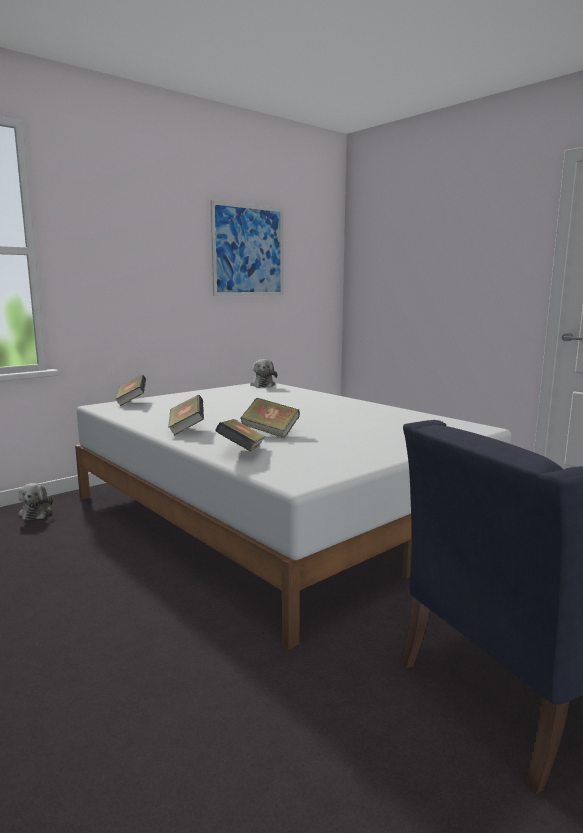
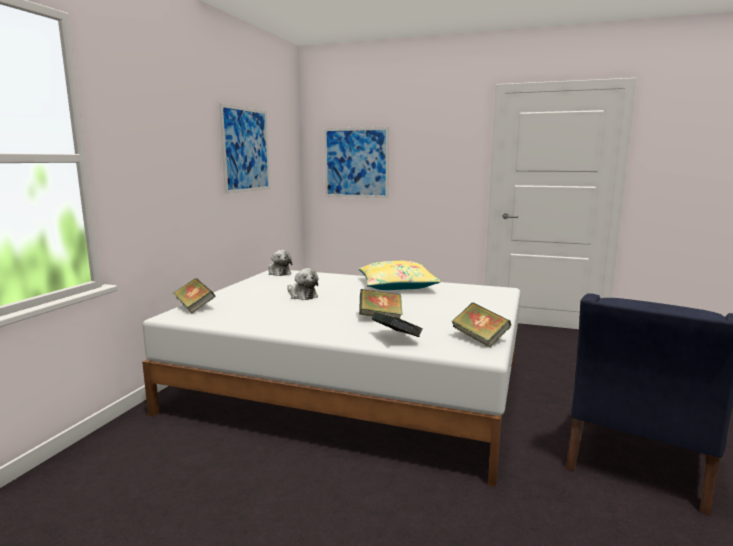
camera: 30 degrees left, 0 degrees up
(36, 512) = (121, 442): plush toy -> plush toy (302, 296)
(186, 429) = (309, 327): book -> book (480, 339)
(356, 408) = (396, 285): none -> yellow pillow
(395, 267) = (356, 163): none -> picture

